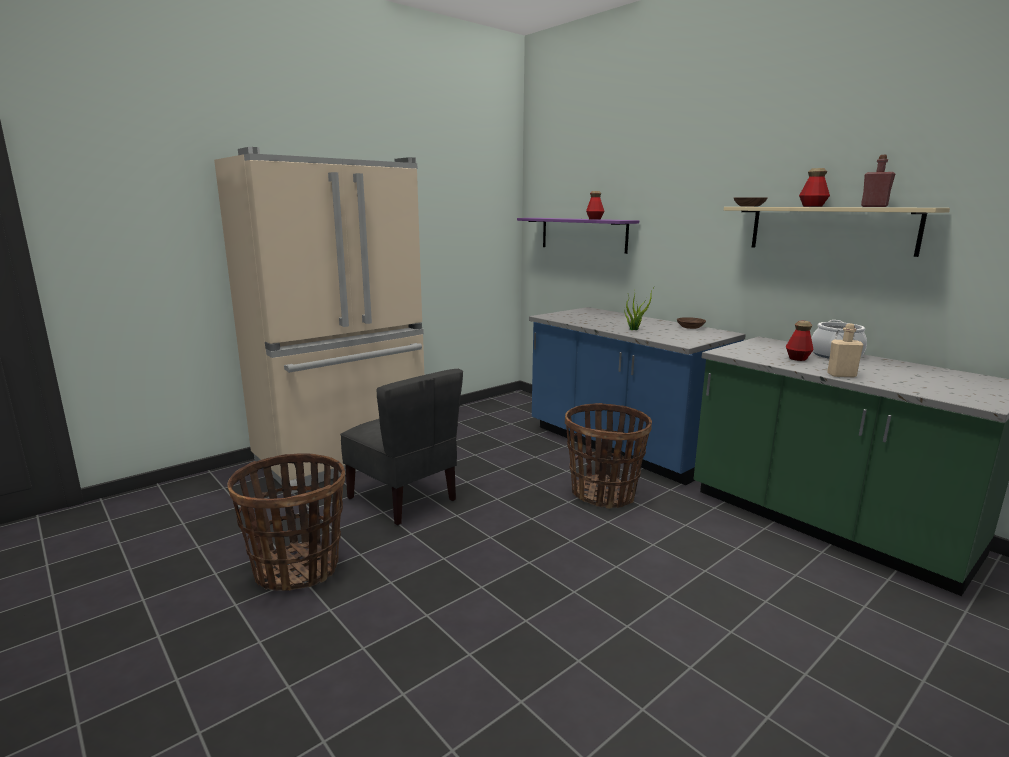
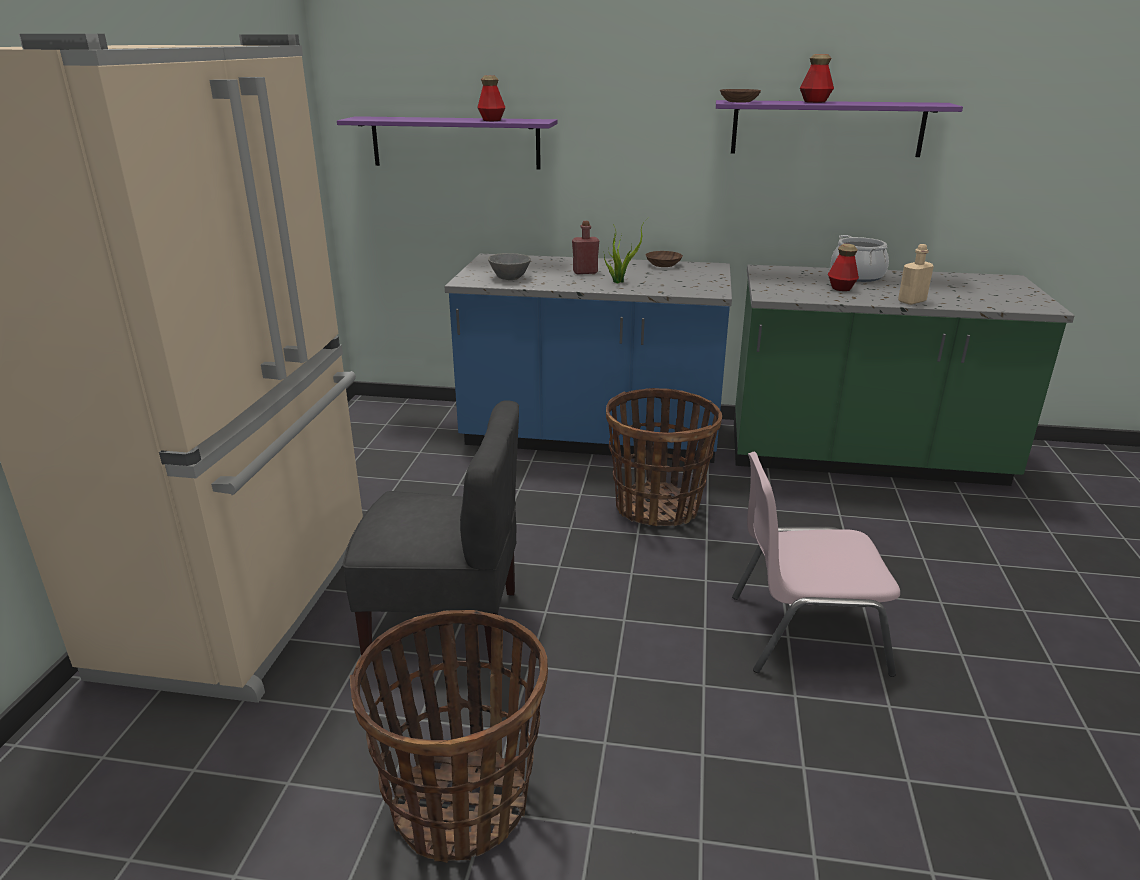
camera: 40 degrees left, 10 degrees up
(572, 318) = (509, 278): none -> grey bowl
(589, 595) = (804, 632): none -> pink chair
(830, 229) = (827, 128): beige shelf -> purple shelf
(874, 207) = (887, 103): red bottle -> red bottle (585, 272)

